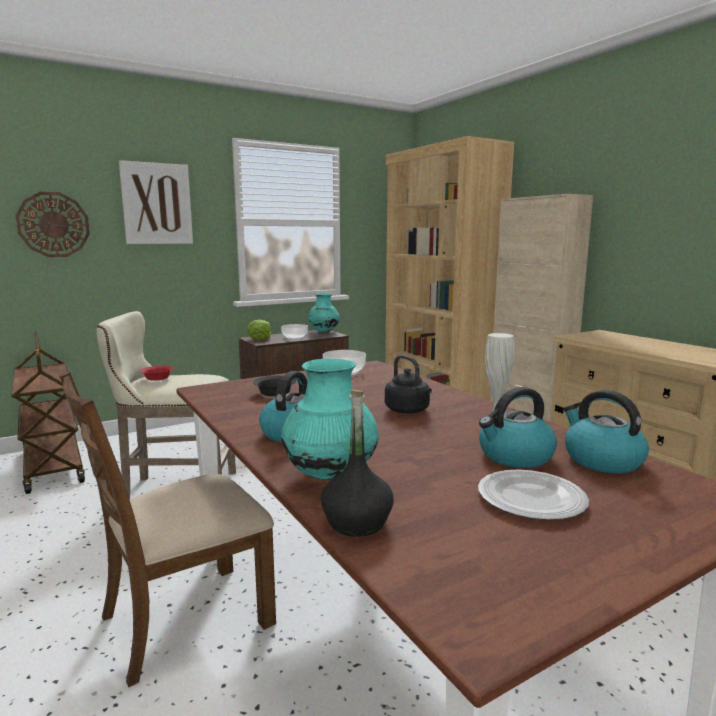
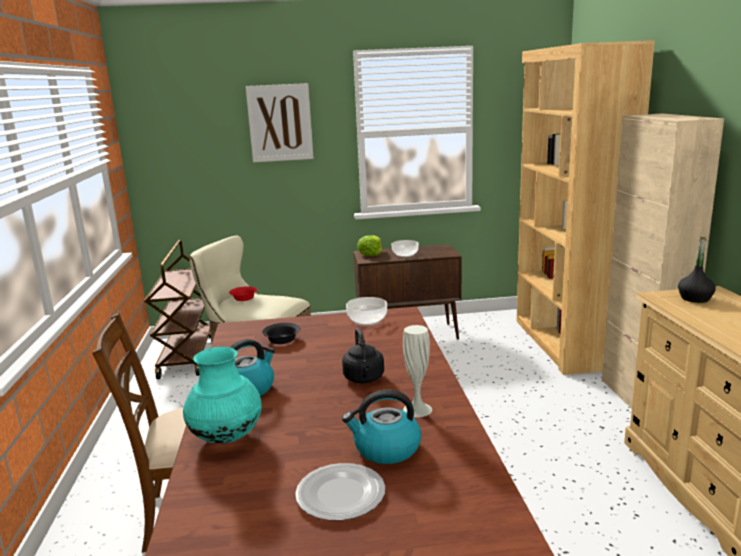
camera: 25 degrees right, 5 degrees up
(53, 224) = (193, 148): wall clock -> none
(323, 331) = (441, 248): turquoise vase -> none
(357, 522) = (197, 484): black bottle -> black bottle (695, 298)
(601, 460) = (455, 470): kettle -> none

